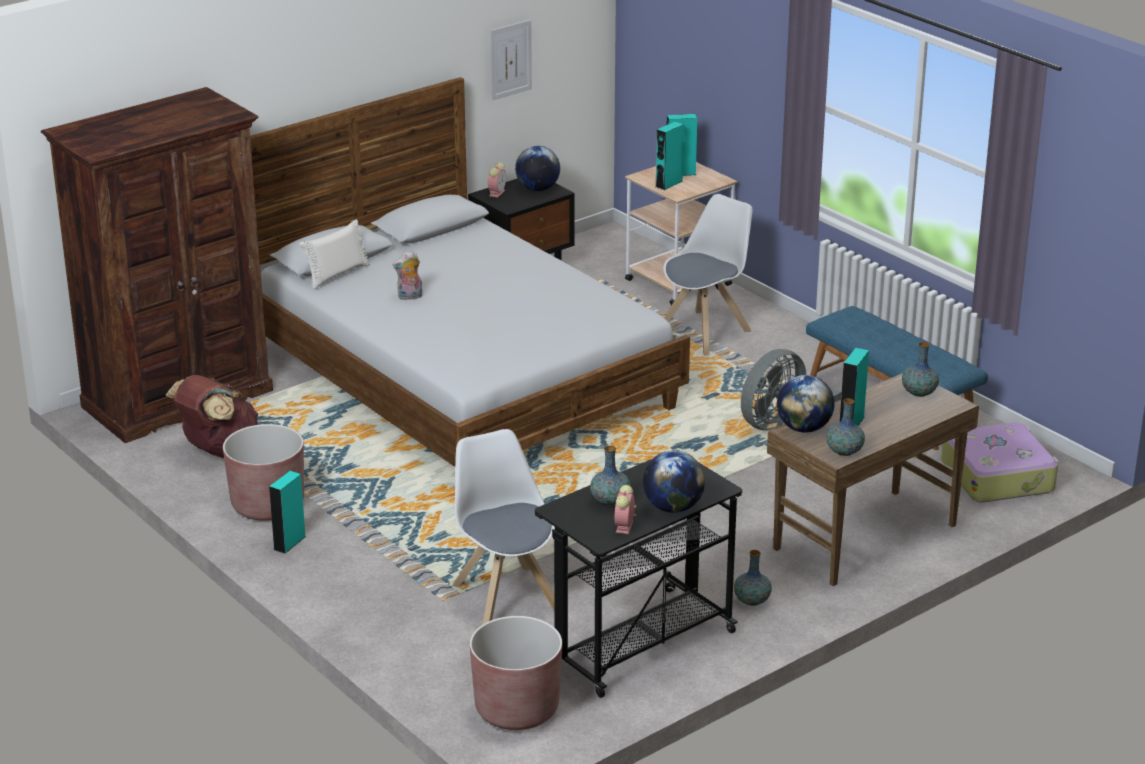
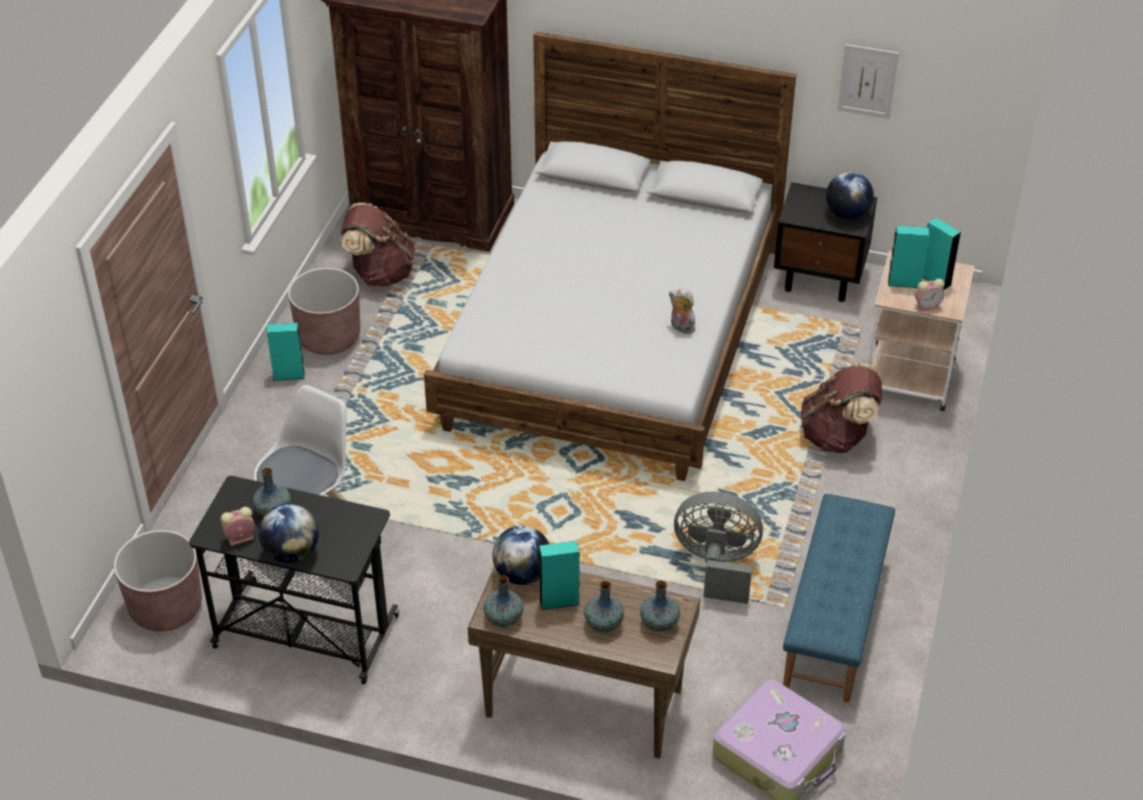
camera: 55 degrees right, 15 degrees up
(336, 275) = (568, 190): white pillow -> none
(409, 297) = (570, 244): plush toy -> plush toy (681, 328)
(497, 192) = (812, 196): alarm clock -> alarm clock (927, 306)
(704, 332) = (838, 436): chair -> brown backpack
(752, 601) = (421, 674): vase -> vase (603, 624)

